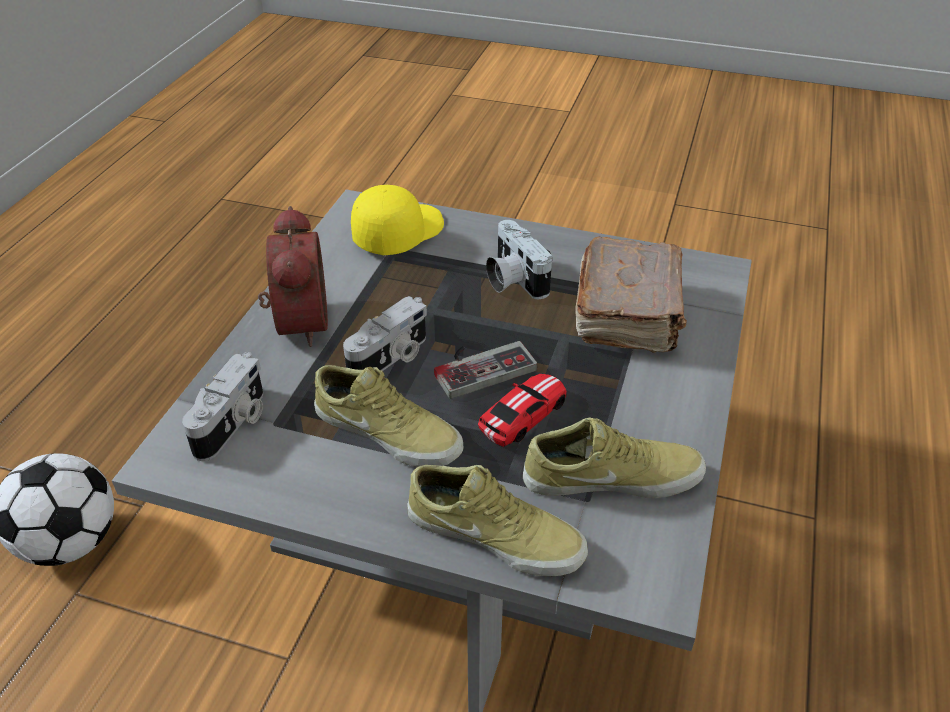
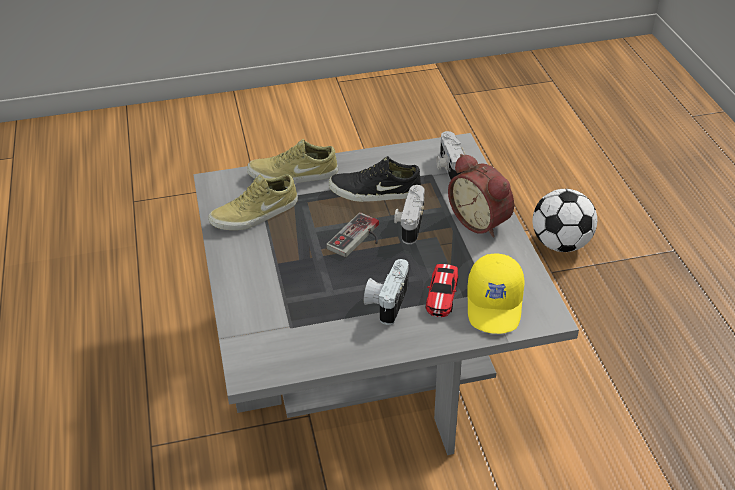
camera: 150 degrees right, 0 degrees up
(390, 430) = (375, 192): beige shoe -> black shoe
(512, 279) = (386, 301): camera -> camera turned 105 degrees counterclockwise
(523, 415) = (316, 223): toy car -> toy car (442, 294)
(629, 313) = (294, 307): brown book -> none

